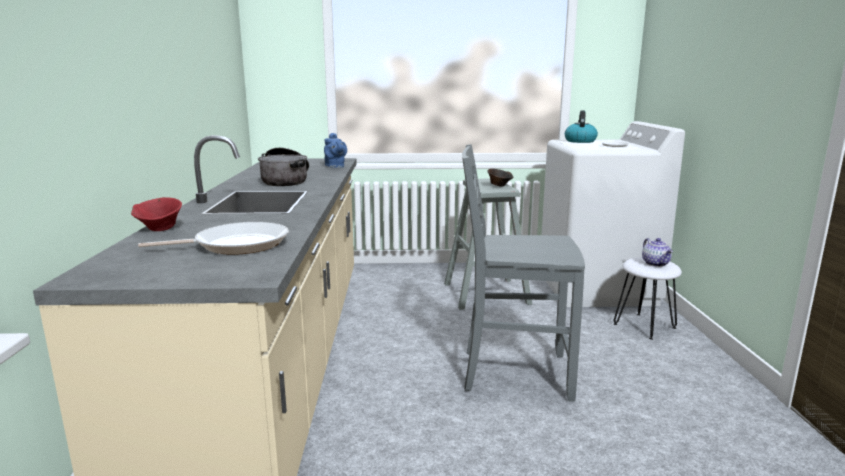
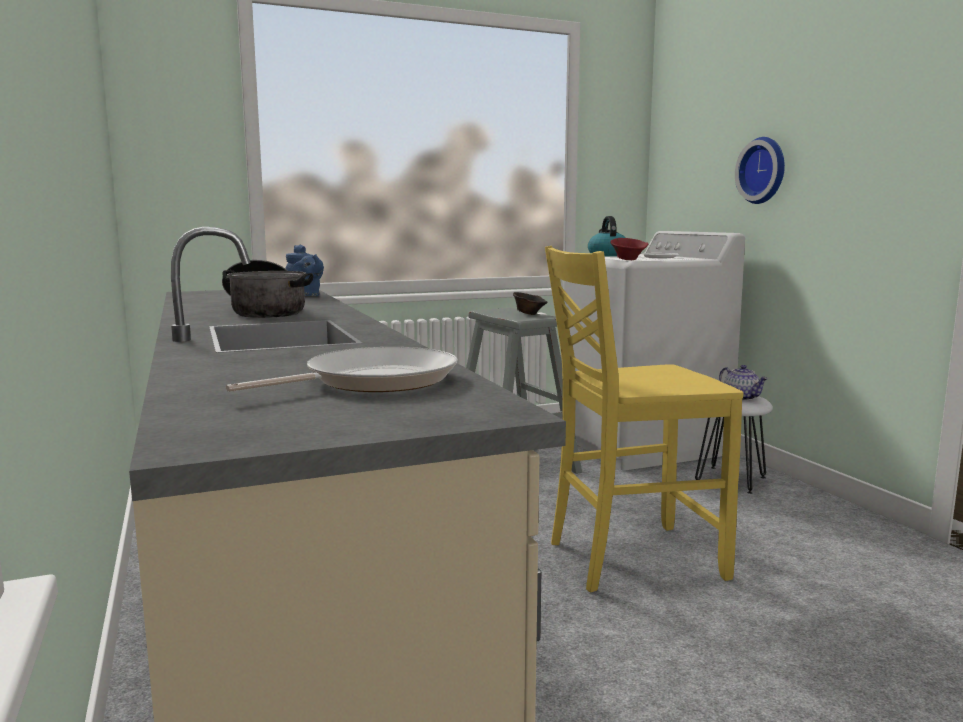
camera: 20 degrees left, 5 degrees down
(160, 229) = (190, 373): red bowl -> red bowl (628, 260)
(513, 373) = (630, 558): grey chair -> yellow chair
(705, 77) = (764, 170): none -> wall clock

